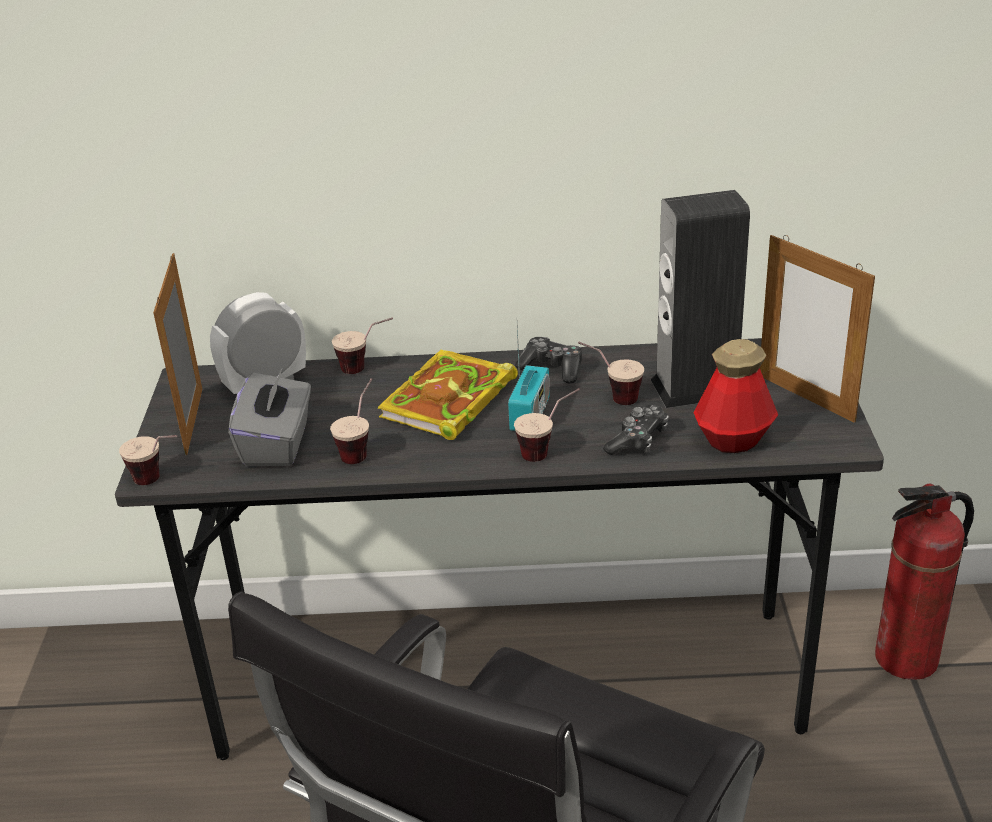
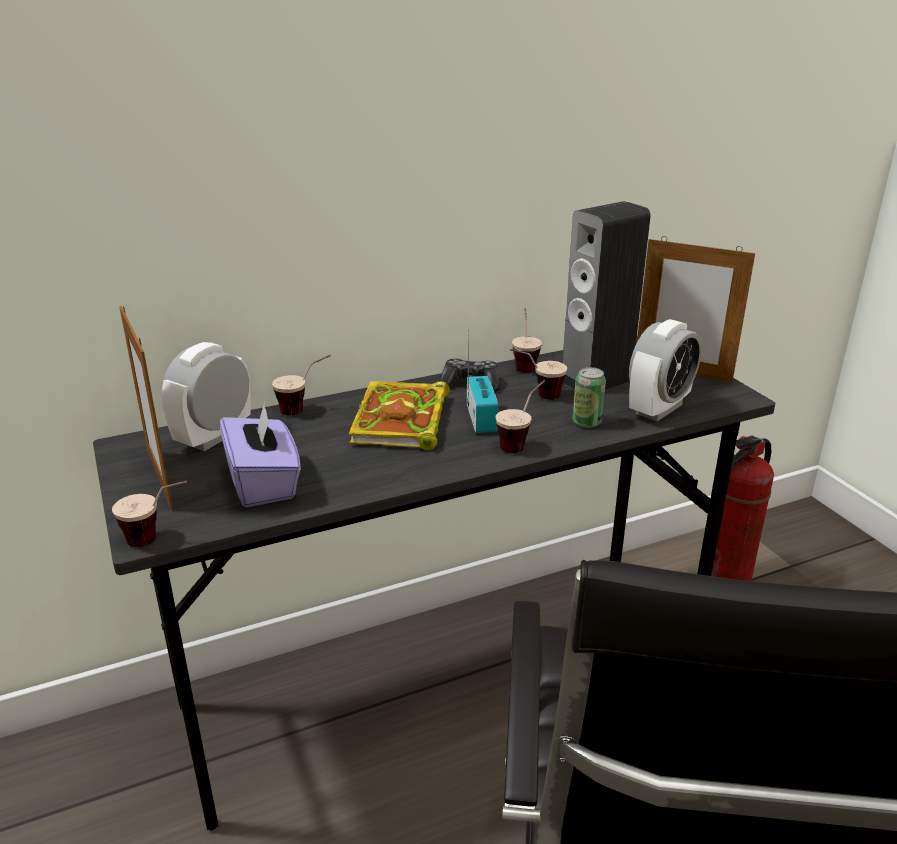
camera: 25 degrees left, 5 degrees down
(277, 444) = (264, 483): grey tissue box -> purple tissue box
(361, 449) = (351, 472): cup -> cup (524, 364)
(638, 440) = (586, 422): game controller -> can
(733, 440) = (659, 409): bottle -> alarm clock

